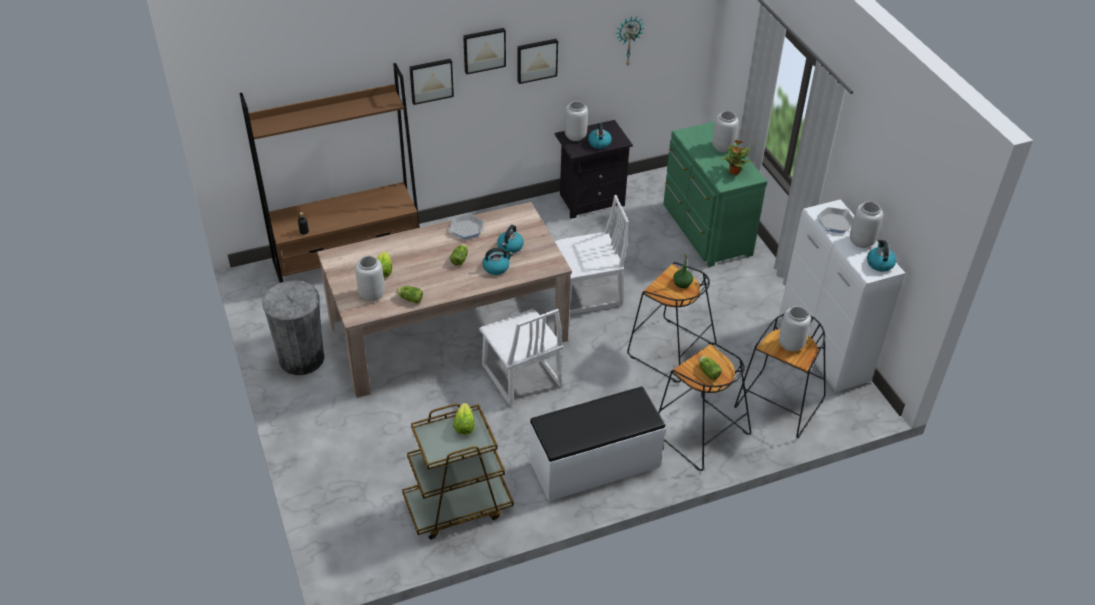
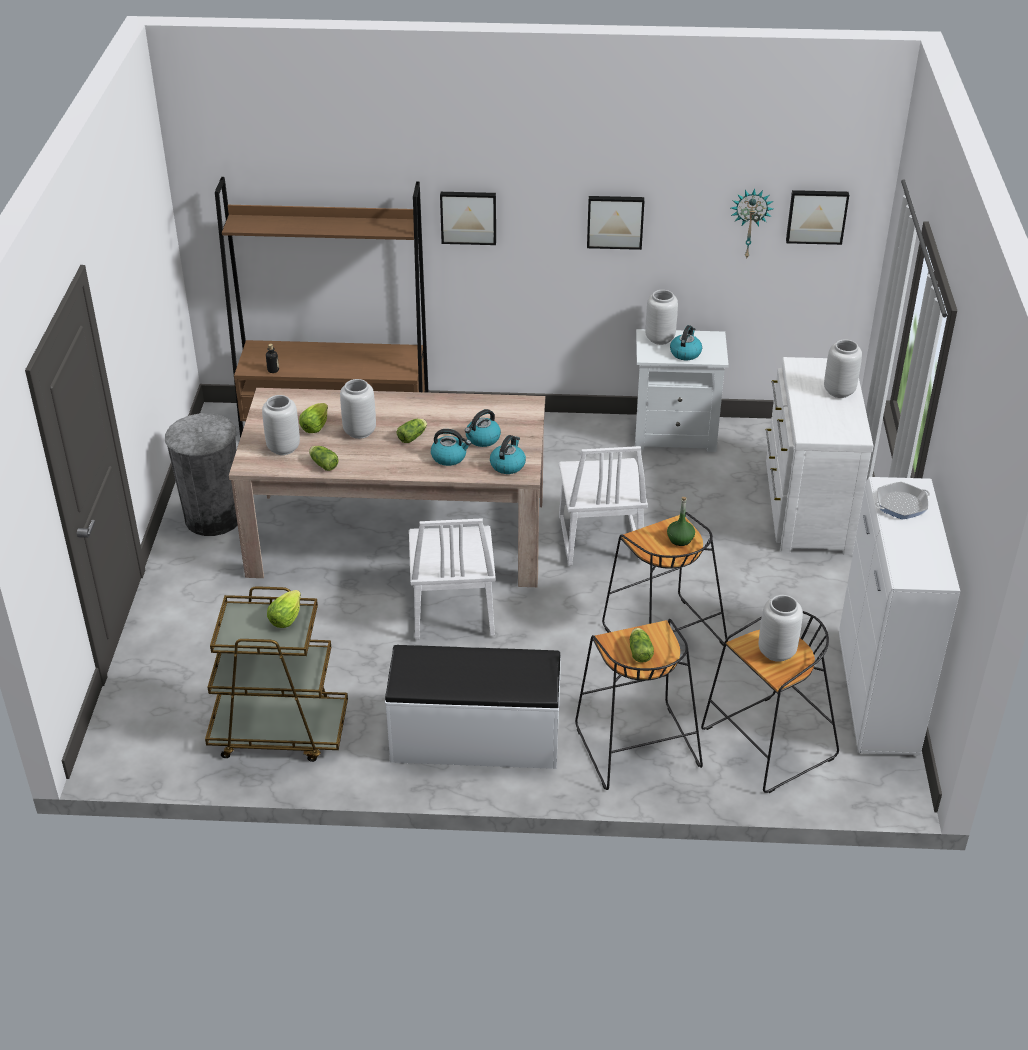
camera: 25 degrees right, 5 degrees down
(466, 229) = (444, 407): frying pan -> none
(484, 50) = (542, 191): picture -> picture (816, 216)
(587, 293) = (599, 539): white chair -> white chair turned 75 degrees clockwise
(590, 200) = (675, 434): black nightstand -> white nightstand
(705, 231) = (805, 508): green dresser -> white dresser
(734, 172) = (833, 423): potted plant -> none
(862, 241) = (924, 536): grey vase -> grey vase (360, 431)
(879, 263) = (930, 569): kettle -> kettle (508, 465)

